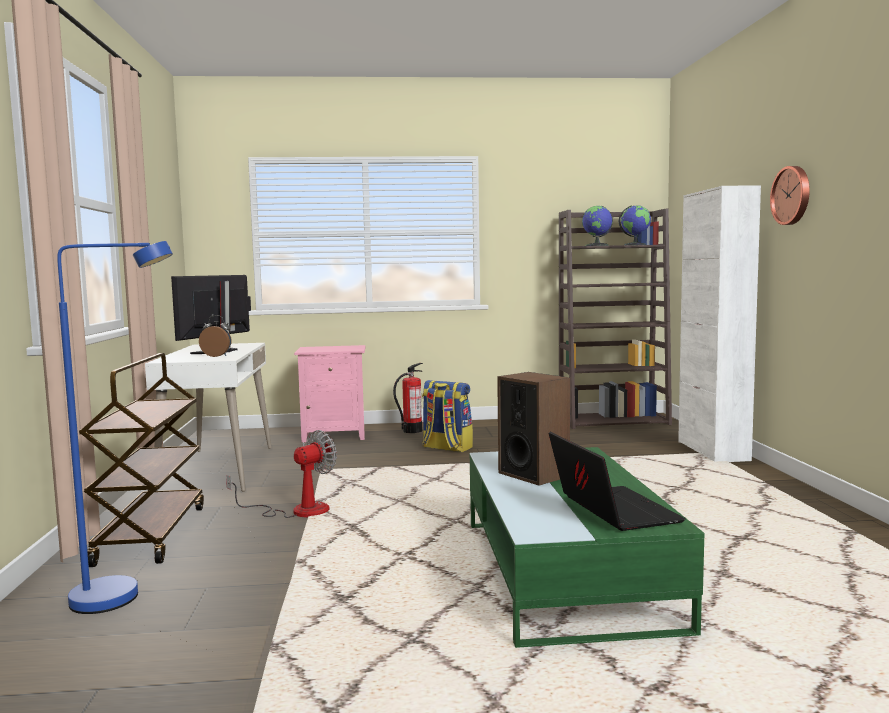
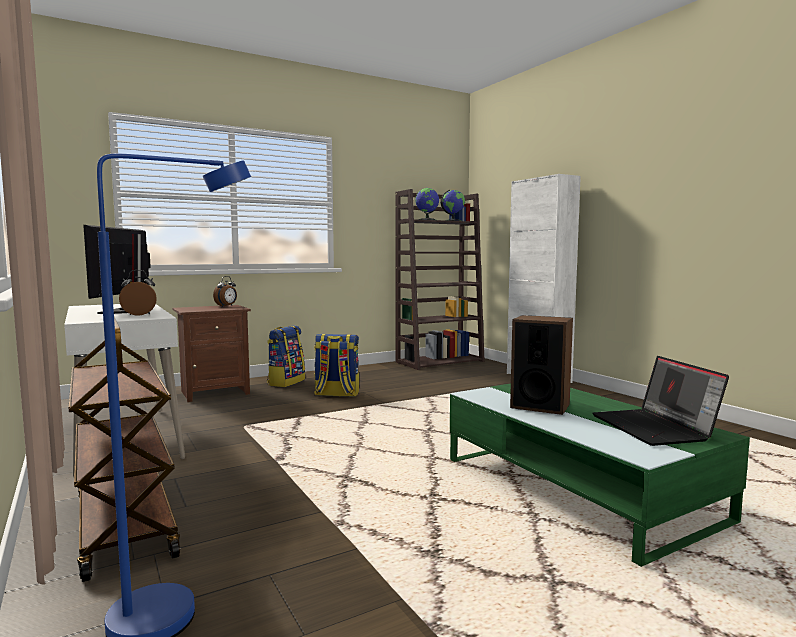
camera: 25 degrees left, 0 degrees up
(297, 511) = (268, 470): fan -> none
(334, 435) = (214, 392): pink nightstand -> brown nightstand
(349, 347) = (226, 306): none -> alarm clock
(412, 431) = (286, 382): fire extinguisher -> backpack
(611, 510) = (655, 428): laptop -> laptop turned 150 degrees counterclockwise
(792, 195) = (610, 183): wall clock -> none

